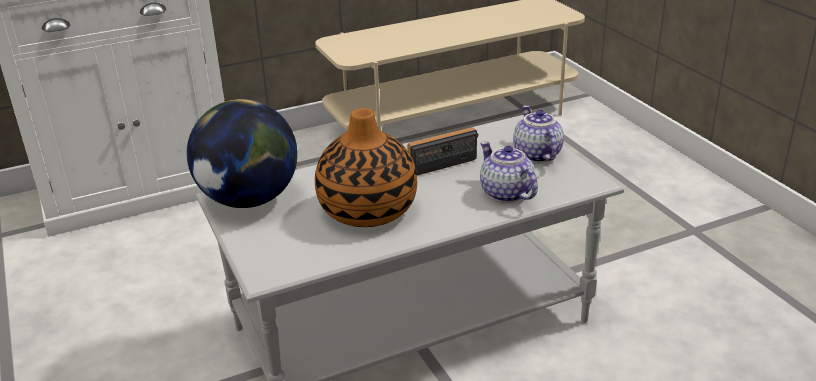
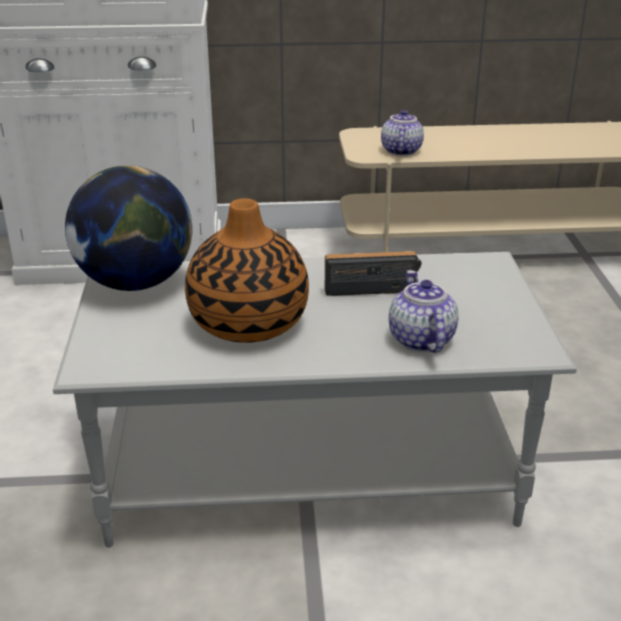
camera: 20 degrees right, 0 degrees up
(536, 154) = (490, 301): teapot -> teapot (400, 151)

